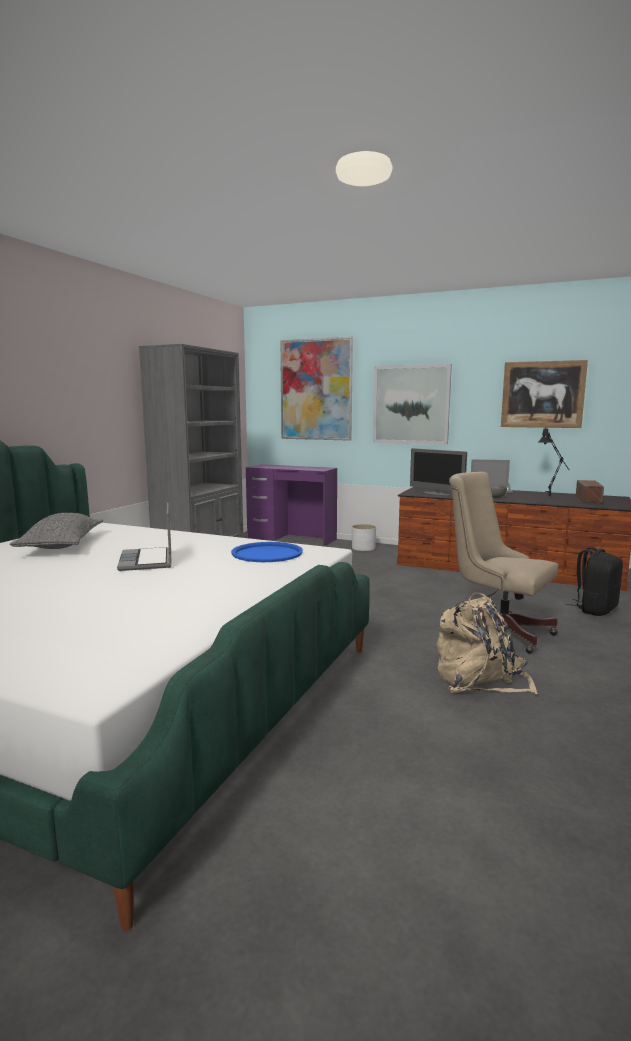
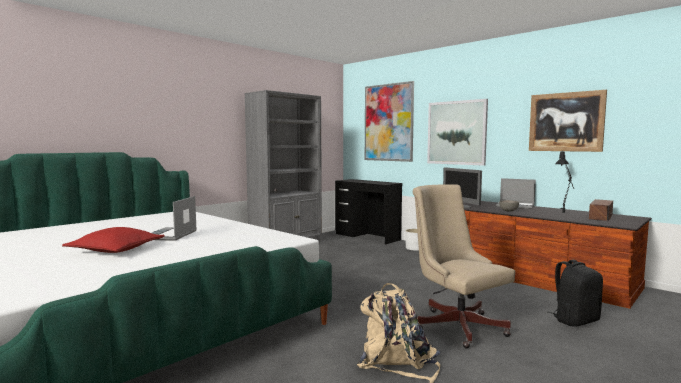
camera: 20 degrees right, 5 degrees down
(62, 545) = (144, 222): grey pillow -> none
(113, 590) = (116, 250): none -> red pillow
(267, 553) = (253, 237): blue tray -> none
(292, 538) = (367, 236): purple desk -> black desk

